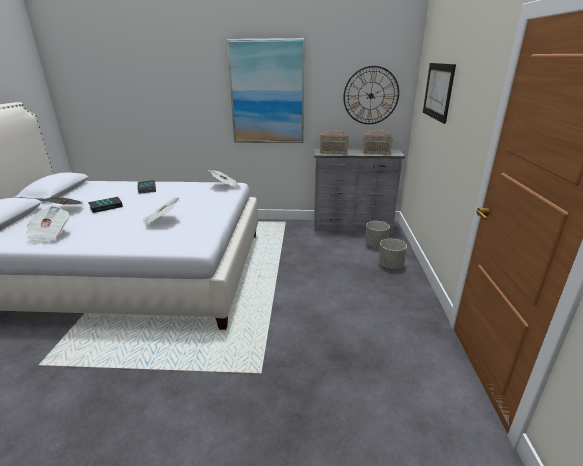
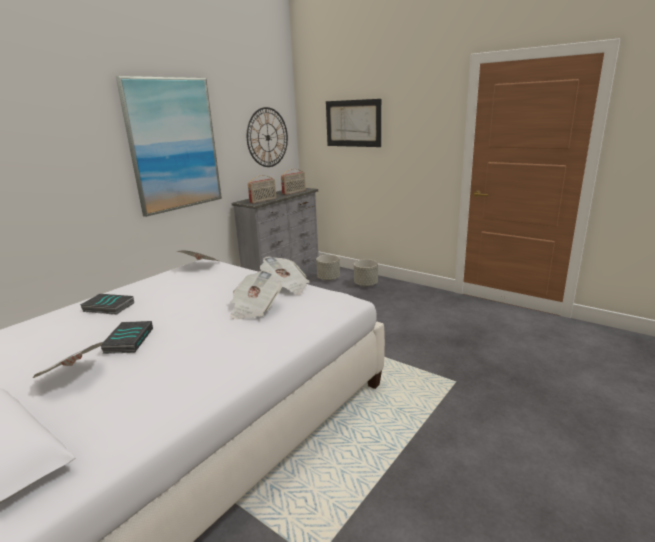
camera: 55 degrees left, 5 degrees down
(49, 236) = (169, 394): newspaper -> newspaper (286, 287)

